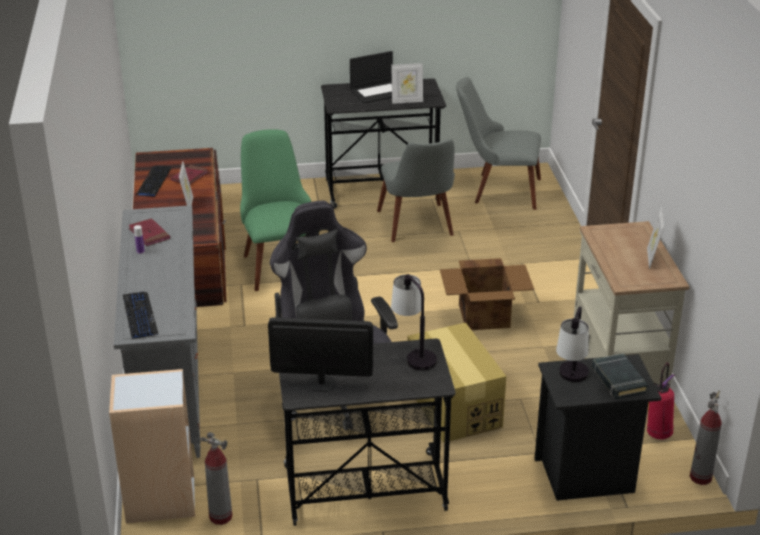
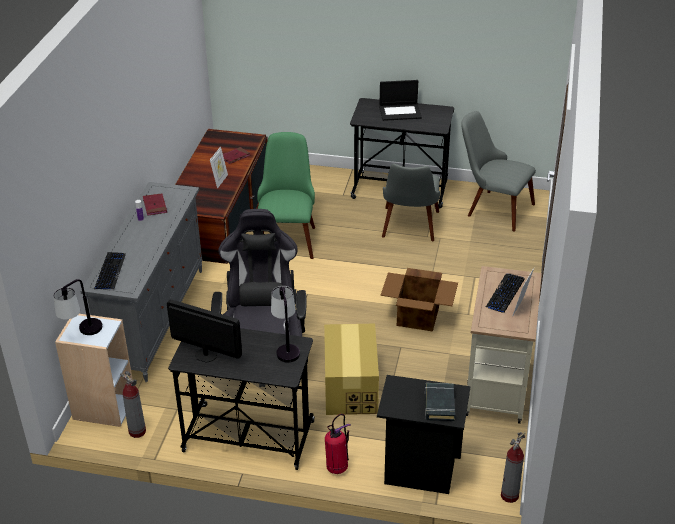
camera: 20 degrees right, 5 degrees up
(154, 182) = (207, 156): keyboard -> keyboard (505, 293)
(407, 101) = (418, 124): picture frame -> none
(571, 382) = (401, 397): table lamp -> table lamp (82, 334)
(658, 433) = (497, 449): fire extinguisher -> fire extinguisher (337, 467)

